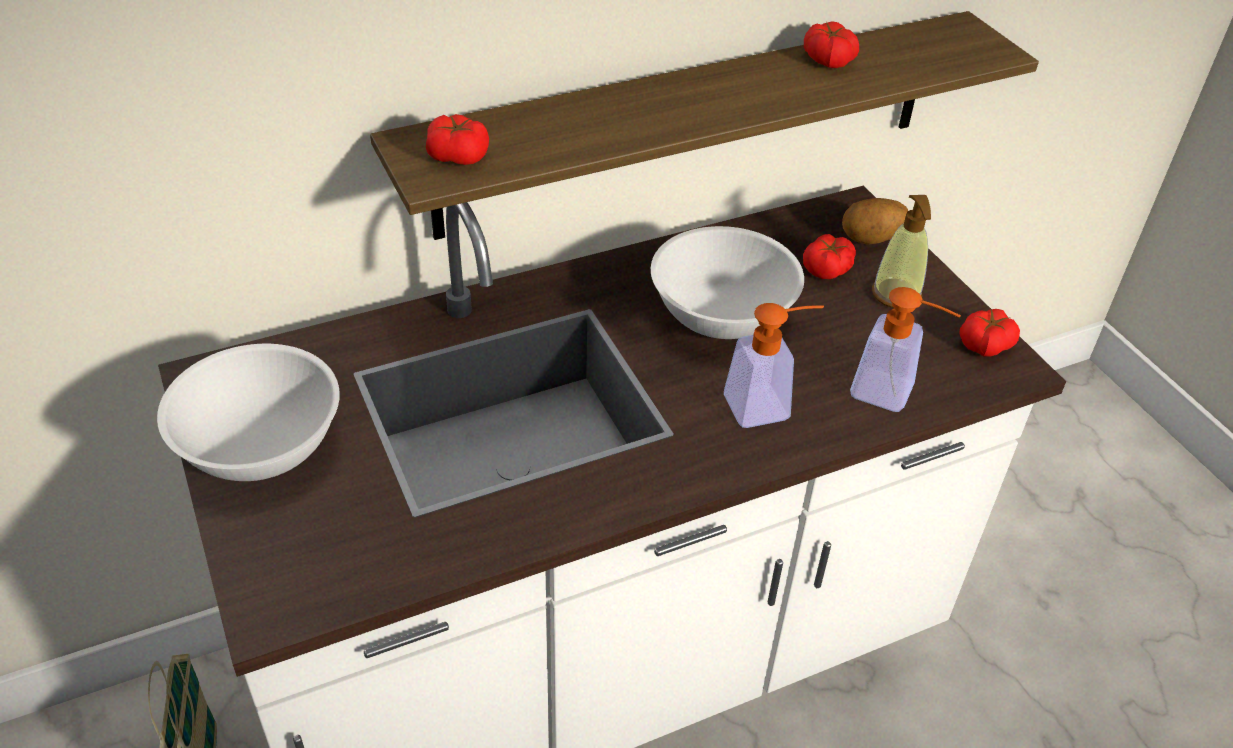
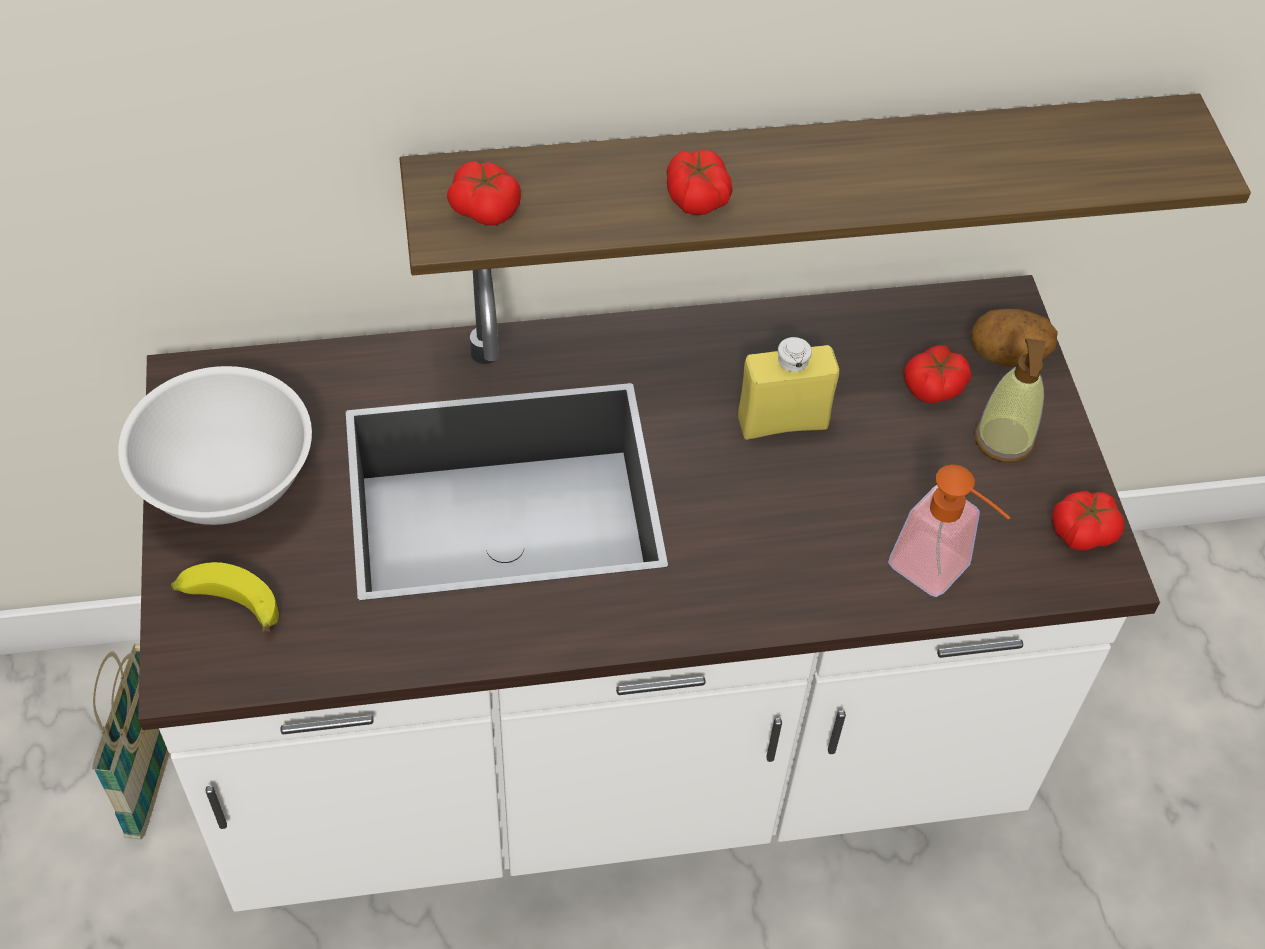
camera: 15 degrees right, 10 degrees up
(292, 546) = (228, 604): none -> banana
(722, 314) = (782, 422): white bowl -> yellow bottle
(767, 405) = (788, 553): soap dispenser -> none
(828, 59) = (977, 142): tomato -> tomato (696, 196)

